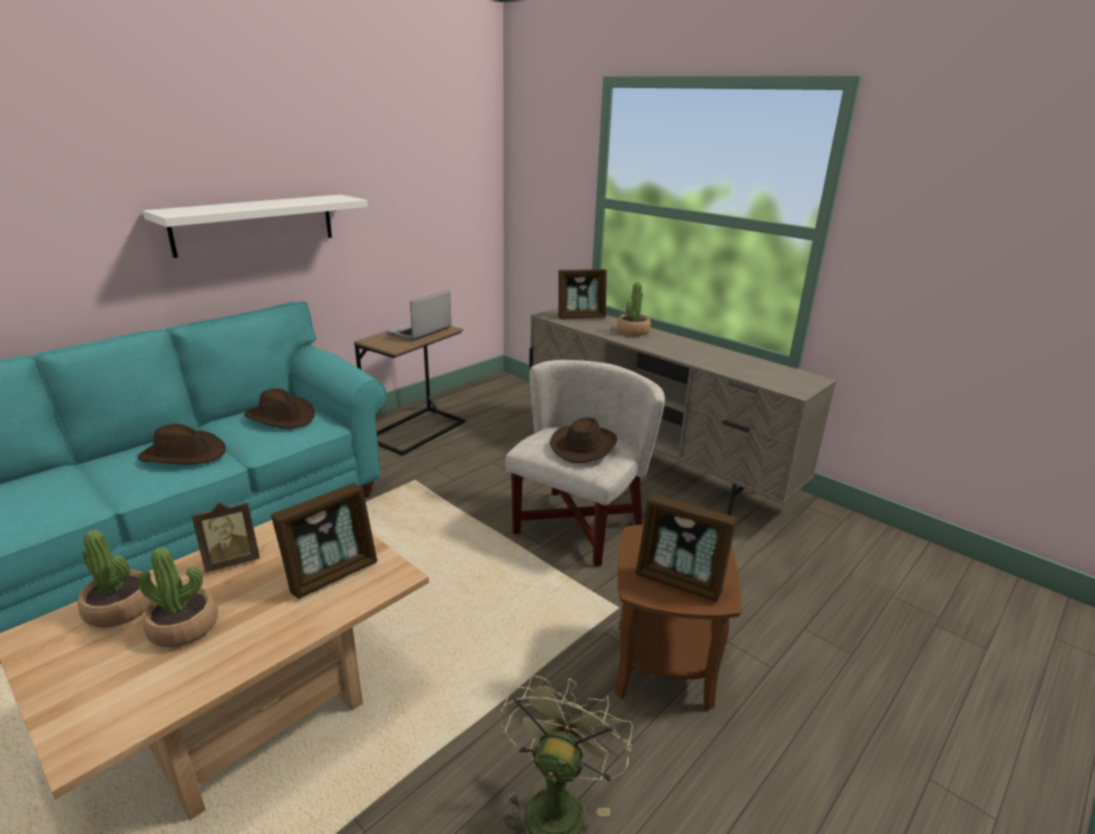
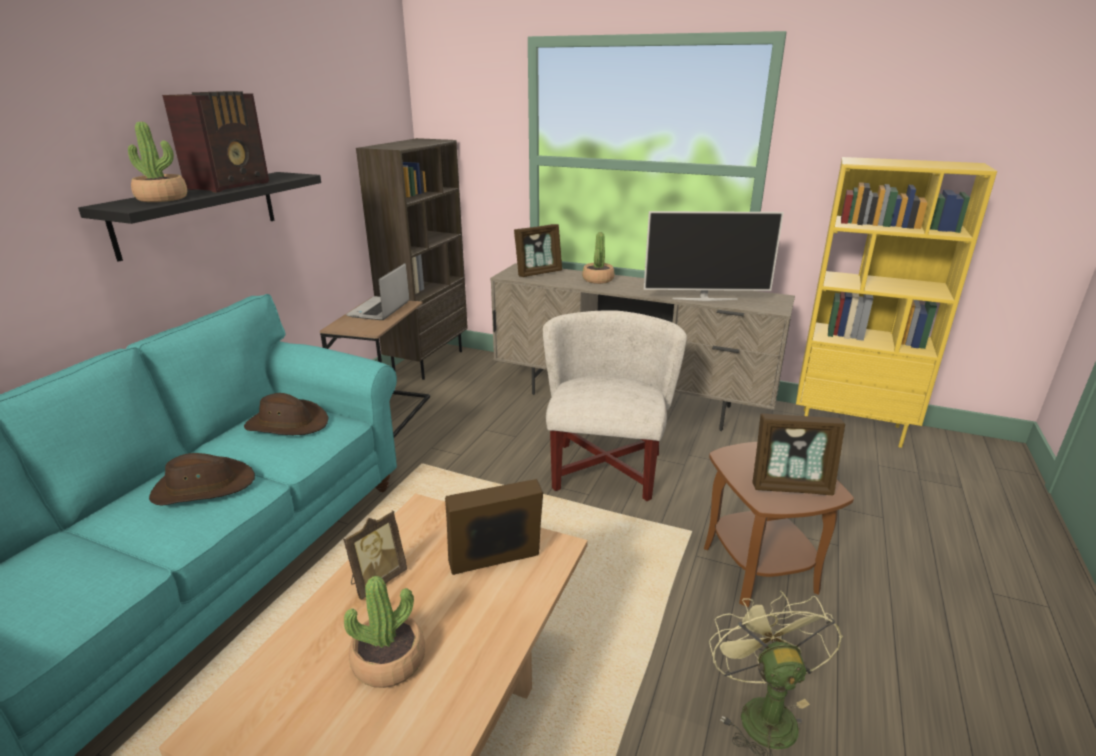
camera: 20 degrees left, 0 degrees up
(120, 608) = (296, 665): potted plant -> potted plant (162, 198)
(255, 224) = (198, 213): white shelf -> black shelf
(279, 203) = (231, 185): none -> radio
(332, 574) = (495, 563): picture frame -> picture frame turned 135 degrees counterclockwise
(486, 389) = (428, 361): none -> brown bookcase
(584, 446) = (616, 391): brown hat -> none
(725, 367) = (704, 298): none -> television
(890, 546) = (851, 427): none -> yellow bookcase

